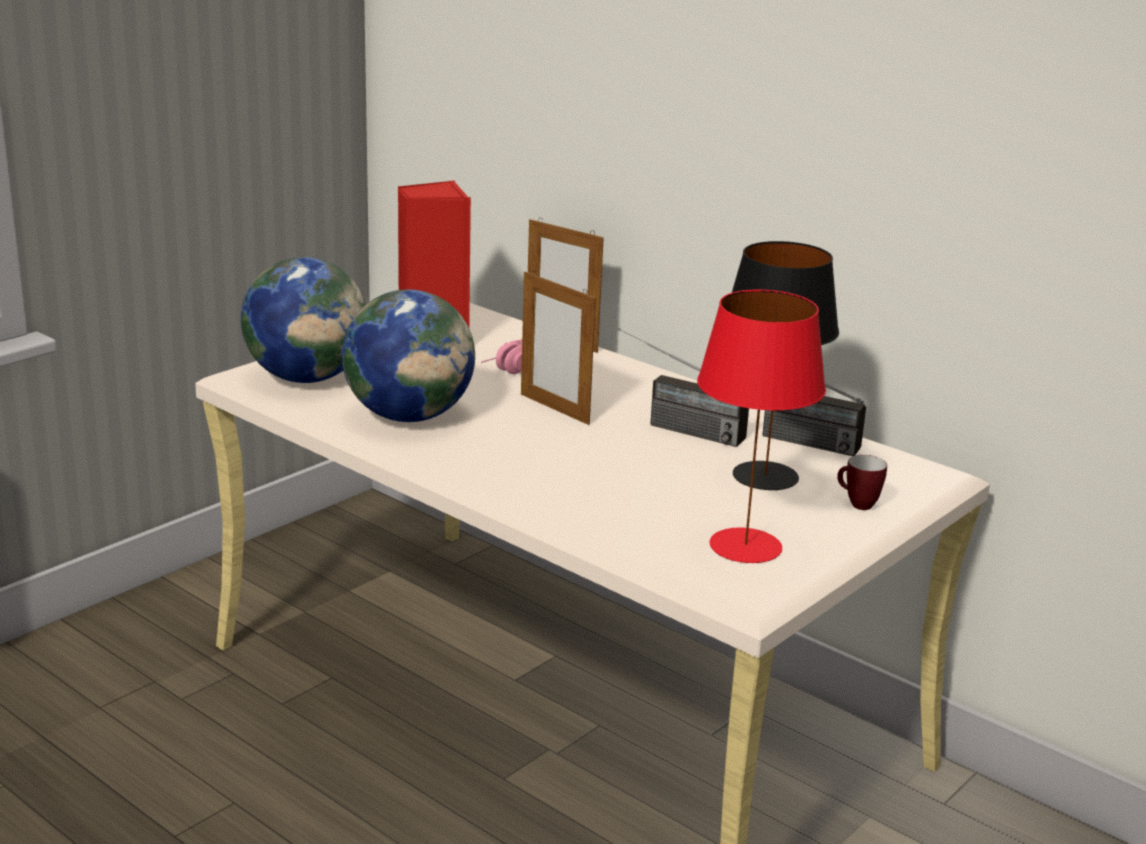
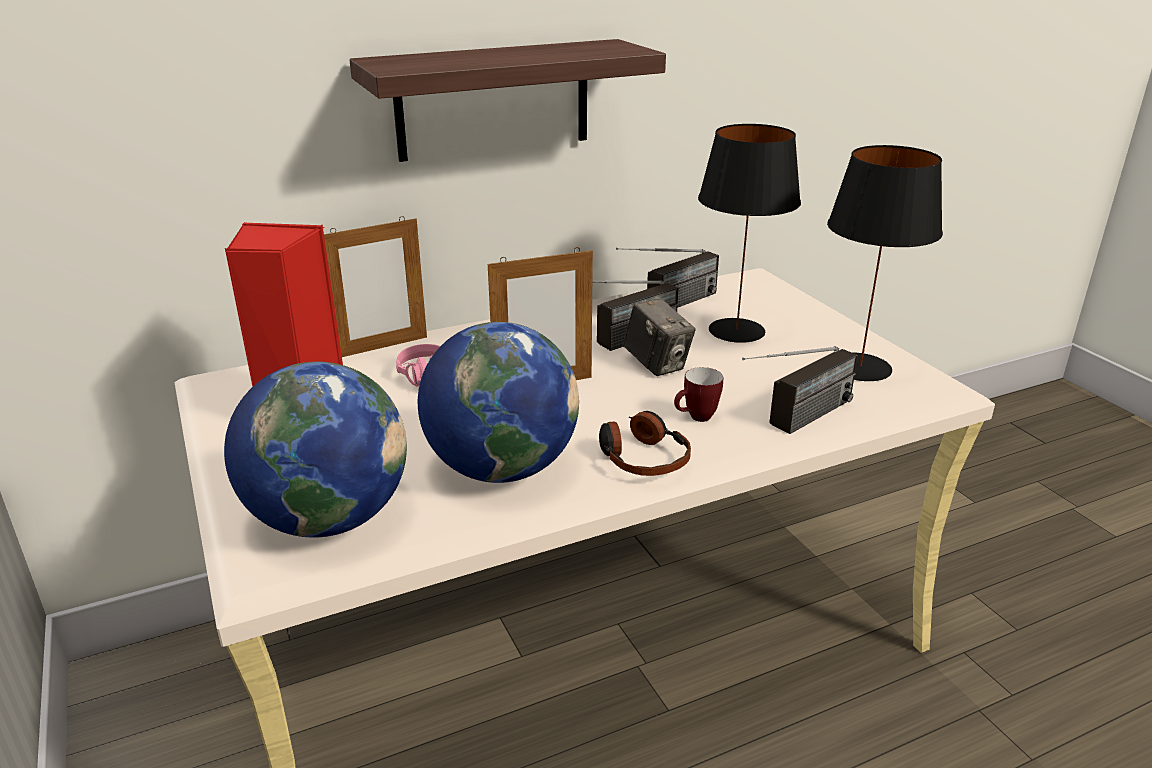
camera: 65 degrees left, 5 degrees up
(466, 462) = (642, 457): none -> headphones
(587, 520) = (796, 422): none -> radio
(643, 448) = (657, 364): none -> camera
(714, 158) = (493, 100): none -> shelf
(746, 546) = (861, 367): red table lamp -> black table lamp
(856, 504) = (798, 312): mug -> mug (696, 418)

